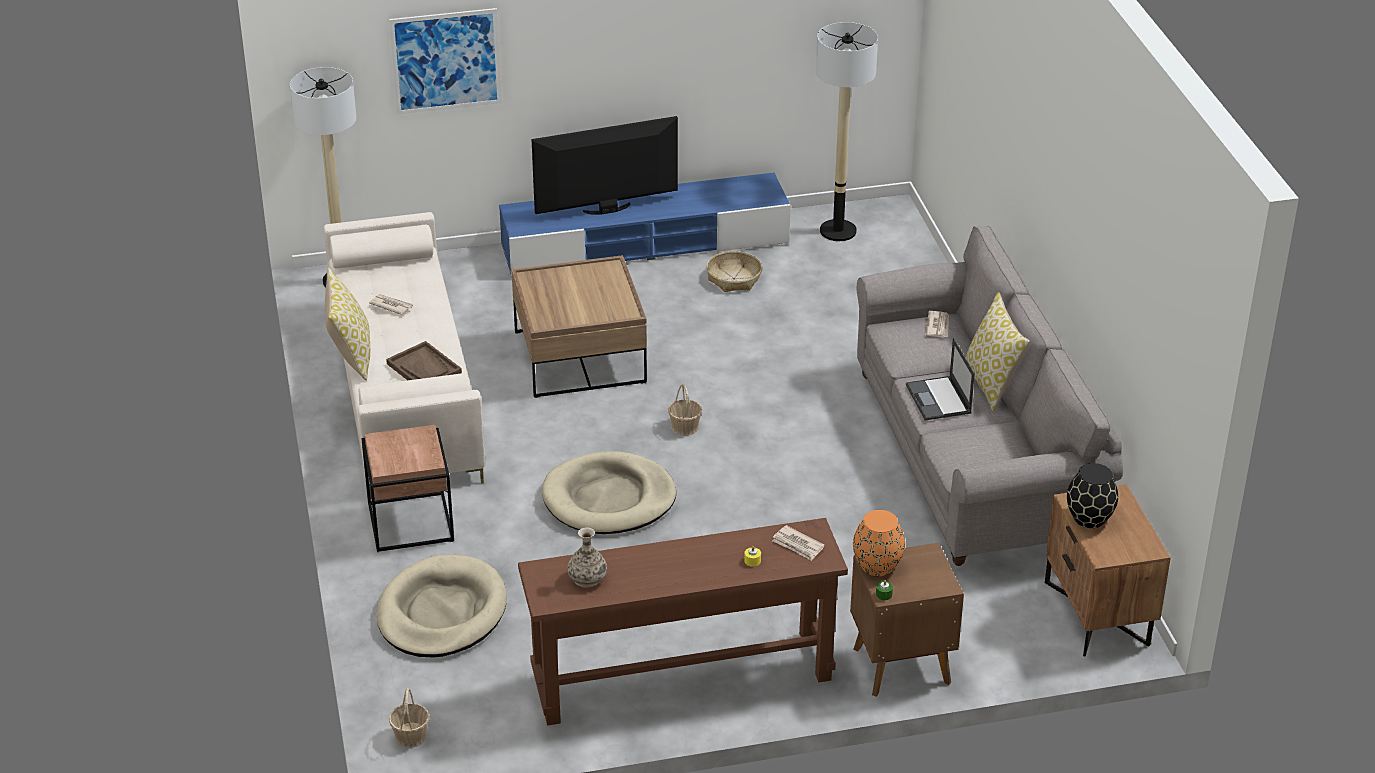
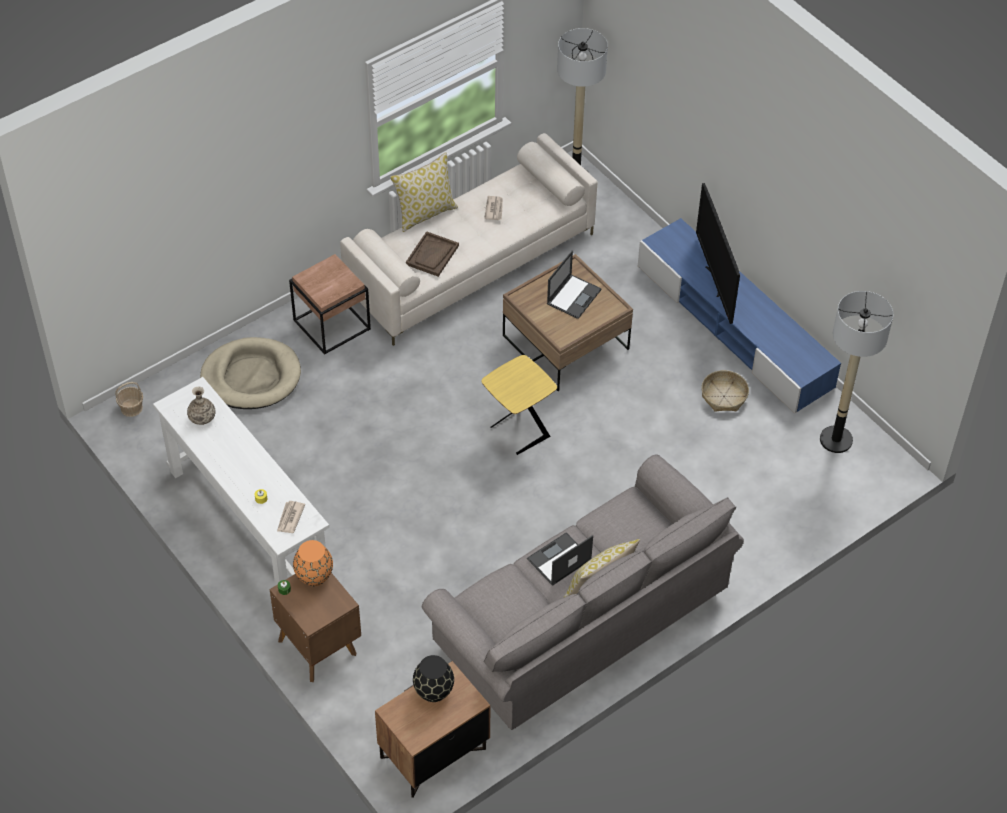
camera: 65 degrees right, 15 degrees up
(446, 61) = (669, 96): picture -> none
(572, 288) = (574, 296): none -> laptop
(607, 210) = (715, 281): television -> television turned 150 degrees counterclockwise
(609, 499) = (412, 419): beige dog bed -> none
(682, 677) = (248, 526): brown console table -> white console table
(685, 426) = (518, 432): basket -> yellow side table
(938, 326) = (653, 530): newspaper -> none

